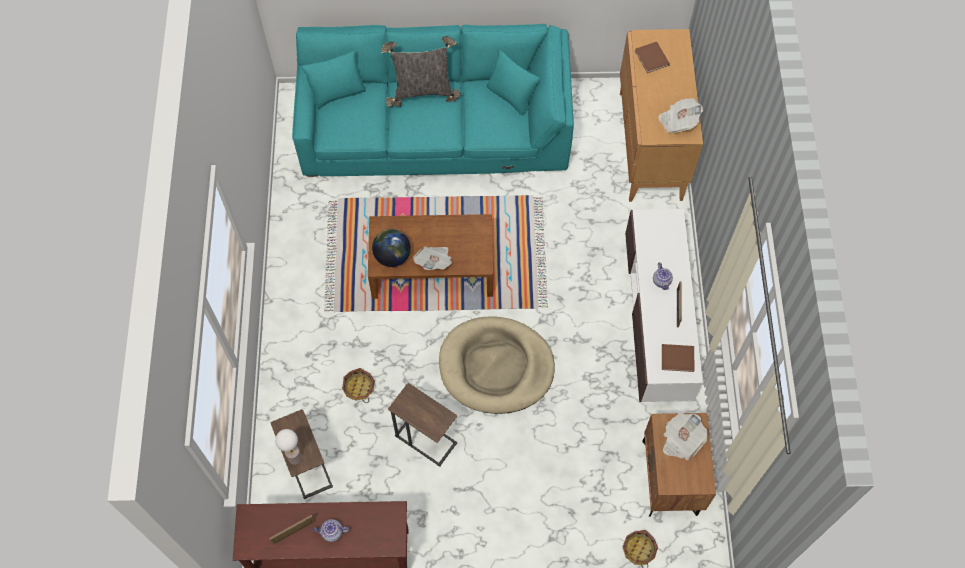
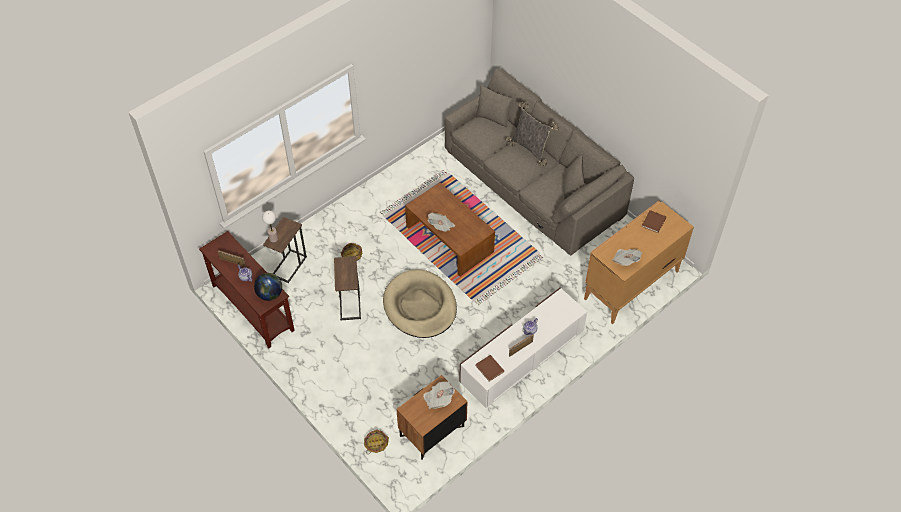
camera: 50 degrees right, 10 degrees down
(392, 256) = (426, 207): globe -> globe (270, 294)
(436, 131) = (532, 184): turquoise sofa -> grey sofa

